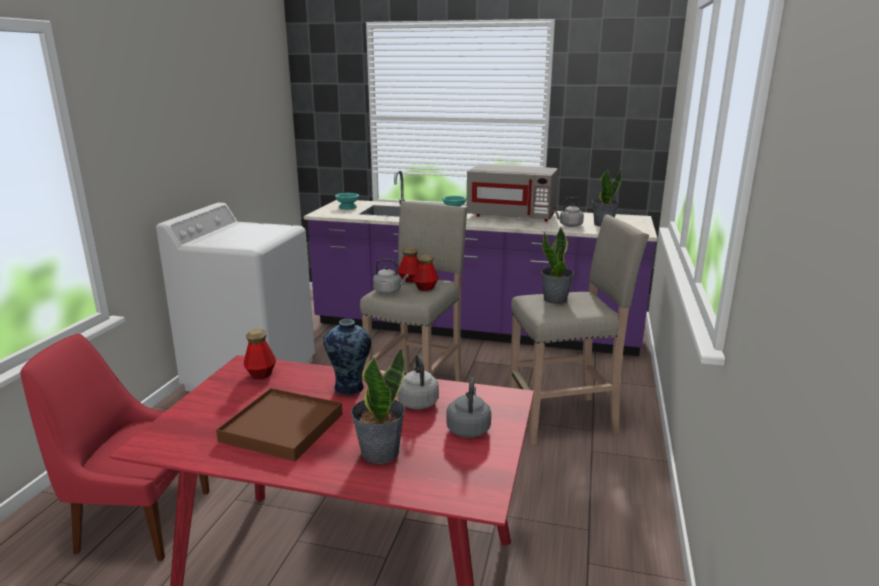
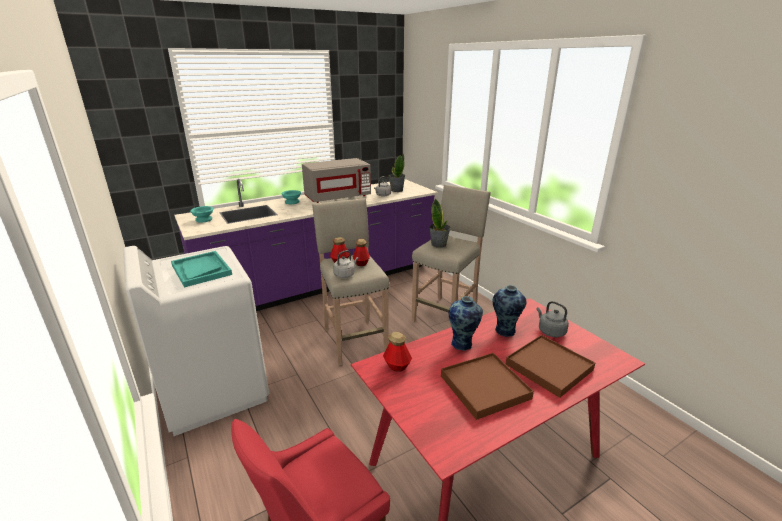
camera: 45 degrees left, 5 degrees up
(244, 236) = (201, 270): none -> turquoise tray
(379, 452) = (549, 367): potted plant -> brown tray
(418, 401) = (505, 331): grey kettle -> vase

